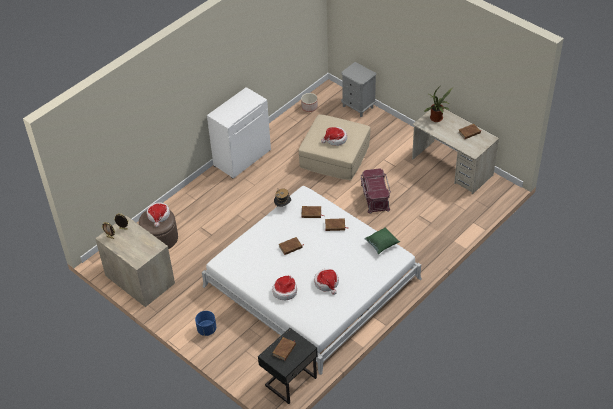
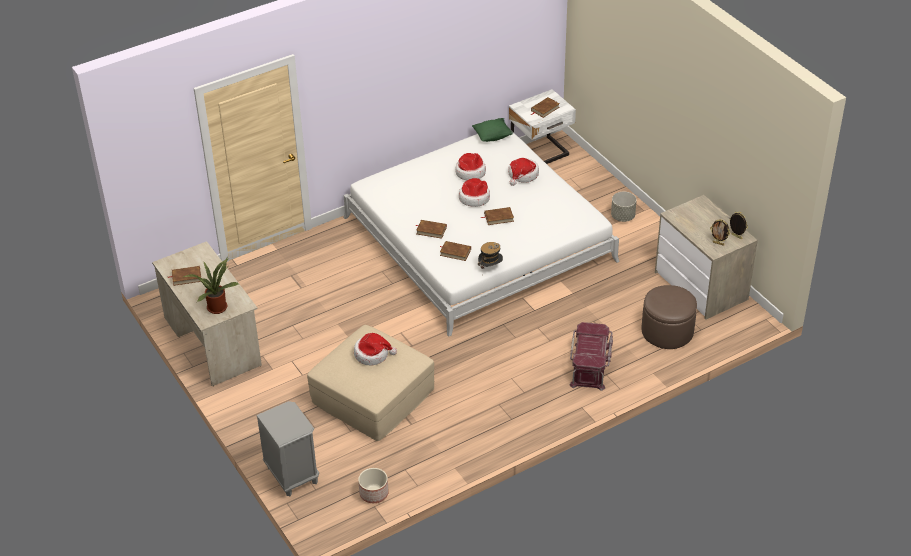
camera: 165 degrees left, 5 degrees down
(158, 216) = (667, 302): hat -> hat (474, 198)
(206, 329) = (623, 216): blue planter -> grey planter
(242, 157) = (518, 426): white cabinet -> none
(289, 381) = (541, 154): black nightstand -> white nightstand
(374, 197) = (346, 323): red storage box -> red storage box (590, 366)
(381, 245) = (384, 200): green pillow -> green pillow (493, 136)

